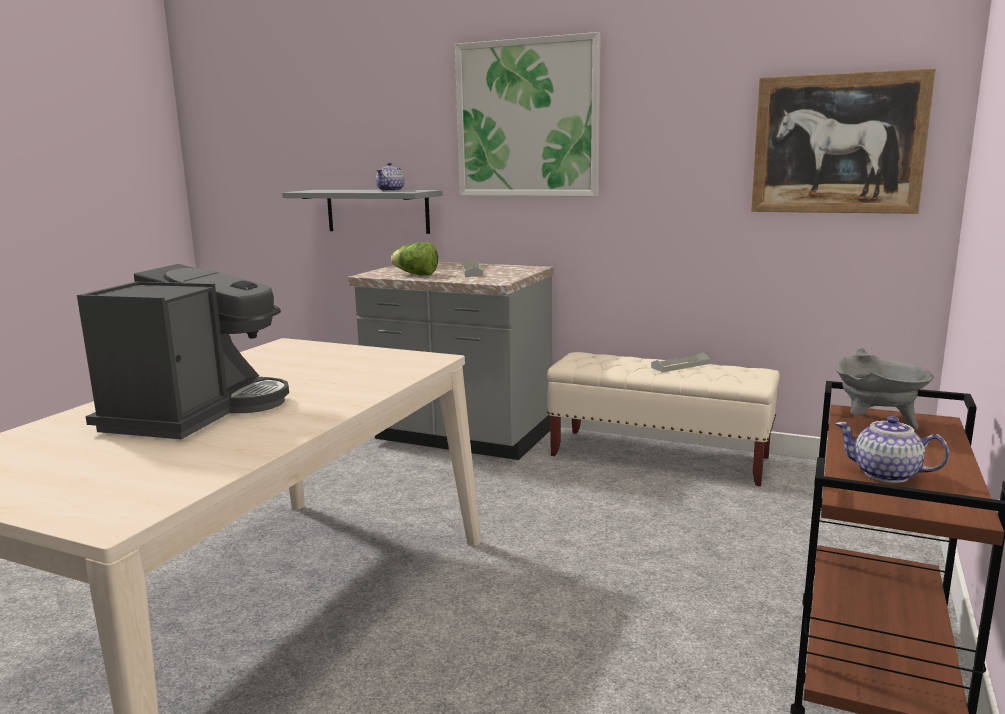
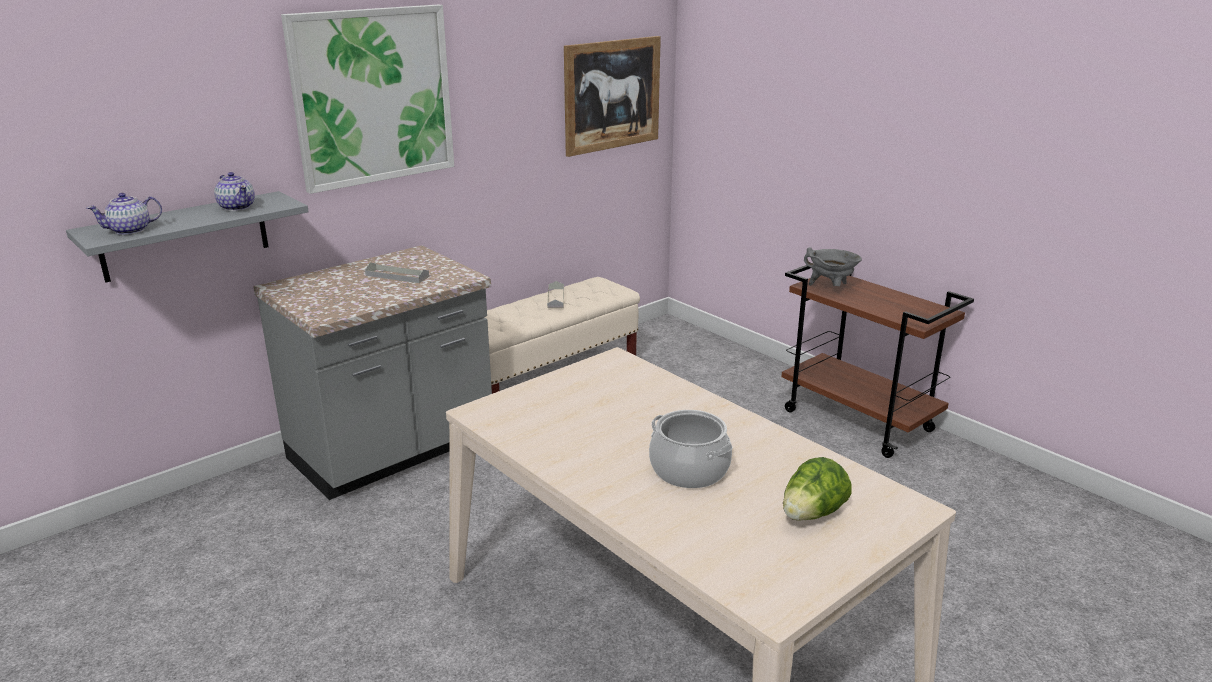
camera: 65 degrees left, 10 degrees up
(196, 411) = (689, 470): coffee machine -> cooking pot
(416, 275) = (368, 298): lettuce -> lettuce (812, 514)
(887, 474) = (898, 309): teapot -> teapot (130, 230)

